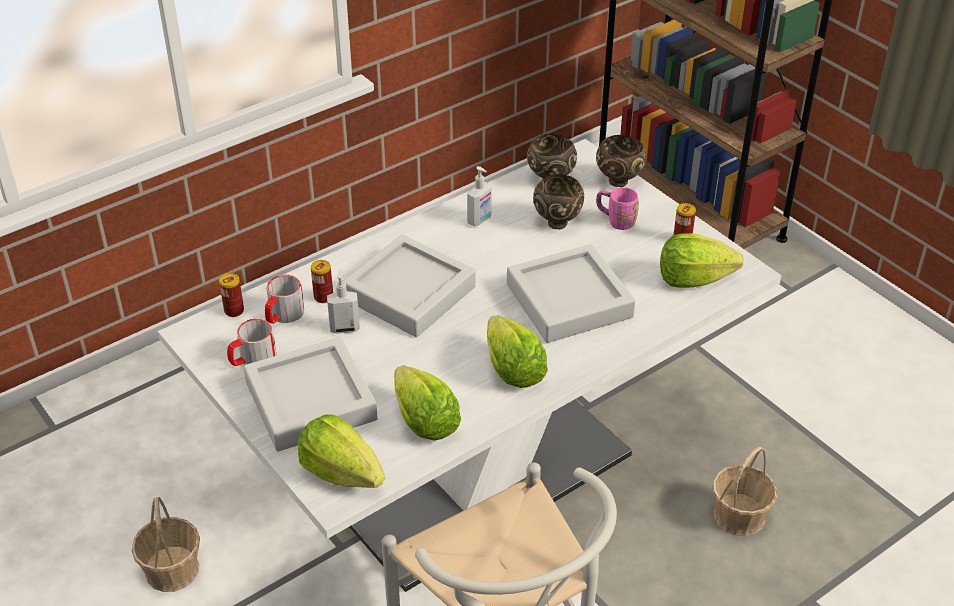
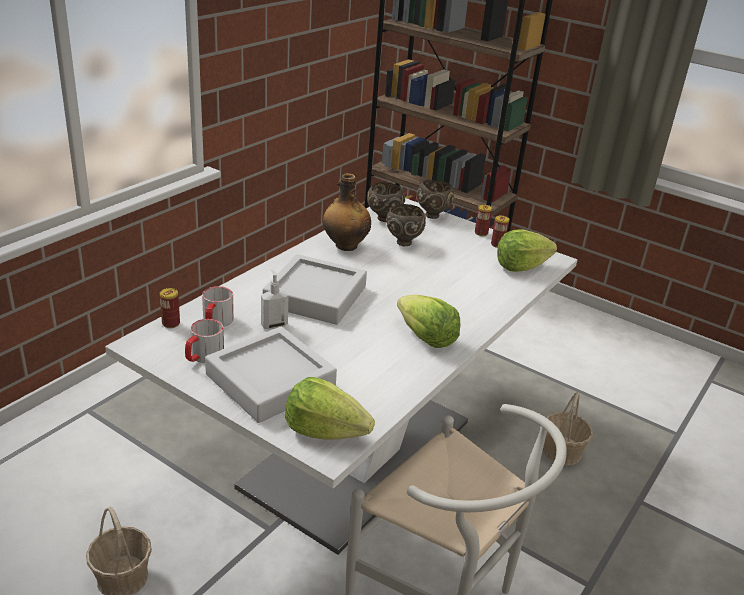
camera: 20 degrees left, 10 degrees down
(323, 297) = (245, 306): can -> can (481, 233)
(424, 421) = (375, 382): lettuce -> none
(480, 220) = (345, 245): soap dispenser -> bottle
(569, 301) = (441, 289): grey tray -> none
(615, 220) = (444, 238): pink mug -> none

